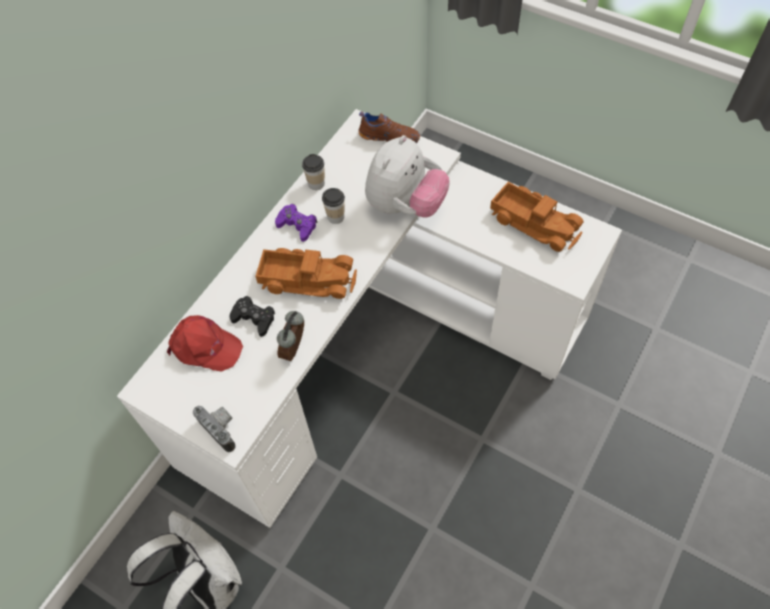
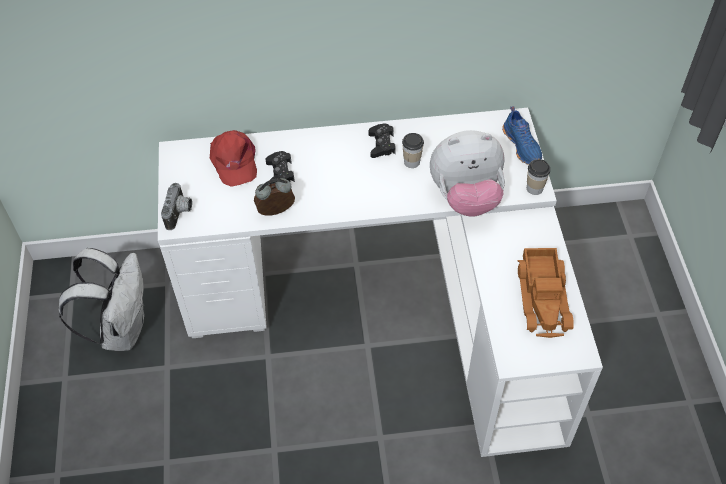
camera: 50 degrees right, 5 degrees down
(297, 225) = (381, 144): purple game controller -> black game controller
(307, 278) = (341, 181): toy truck -> none
(316, 183) = (430, 130): cup -> cup (534, 188)
(389, 137) = (522, 145): brown shoe -> blue shoe

